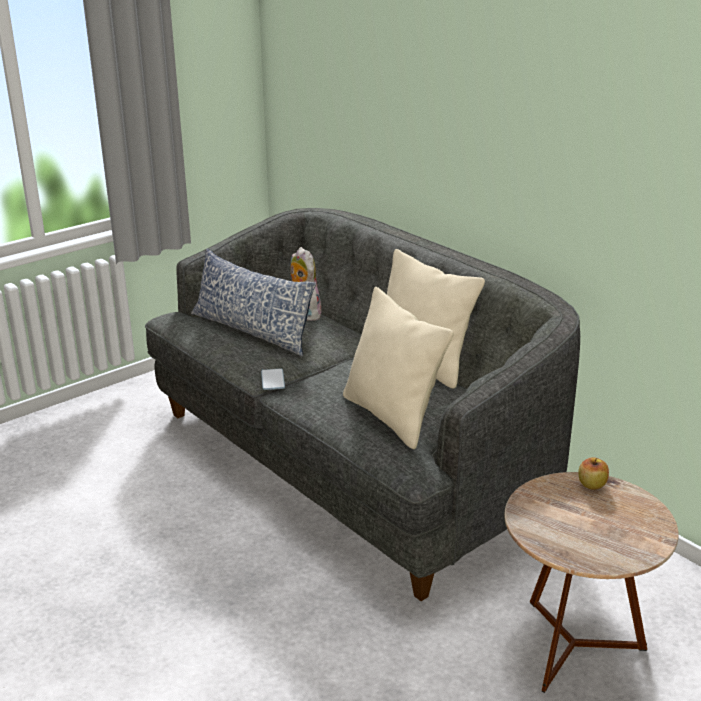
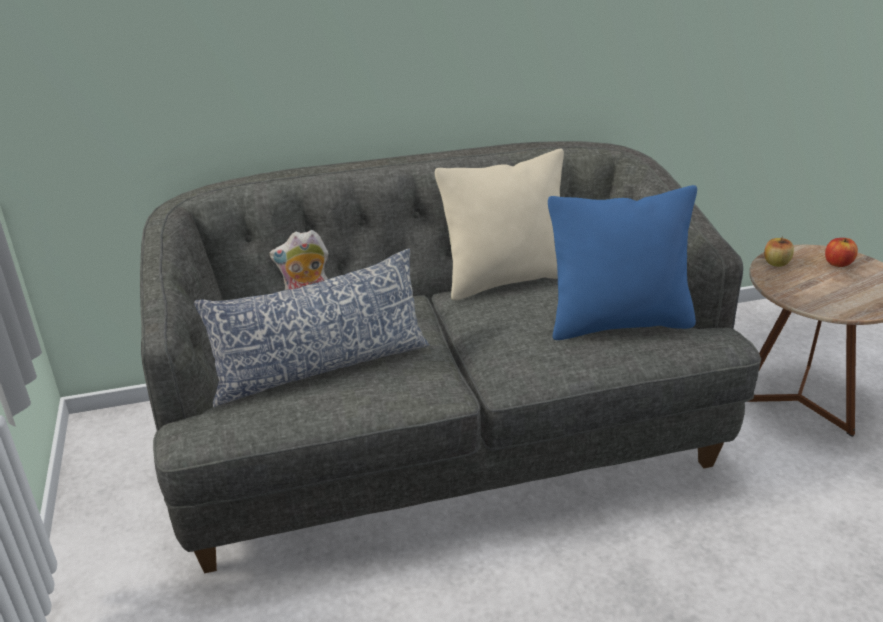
camera: 65 degrees left, 5 degrees up
(273, 380) = (467, 383): phone -> none
(392, 417) = (618, 322): beige pillow -> blue pillow
(633, 522) = (837, 263): none -> apple

